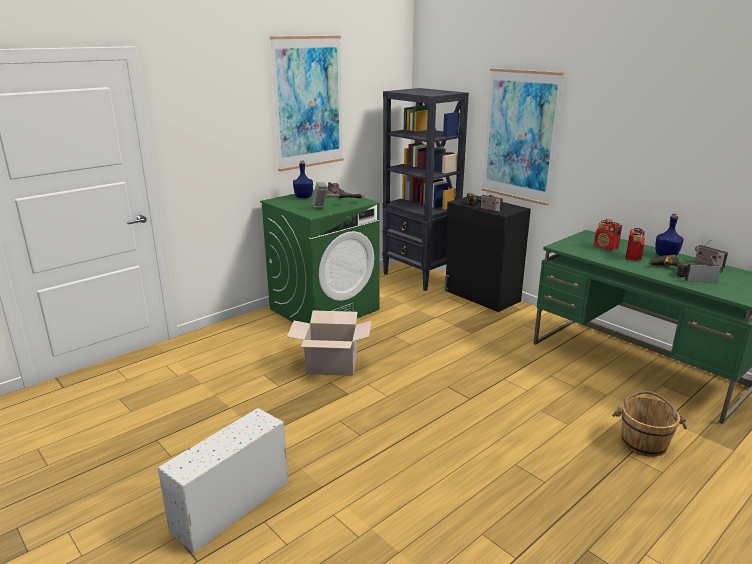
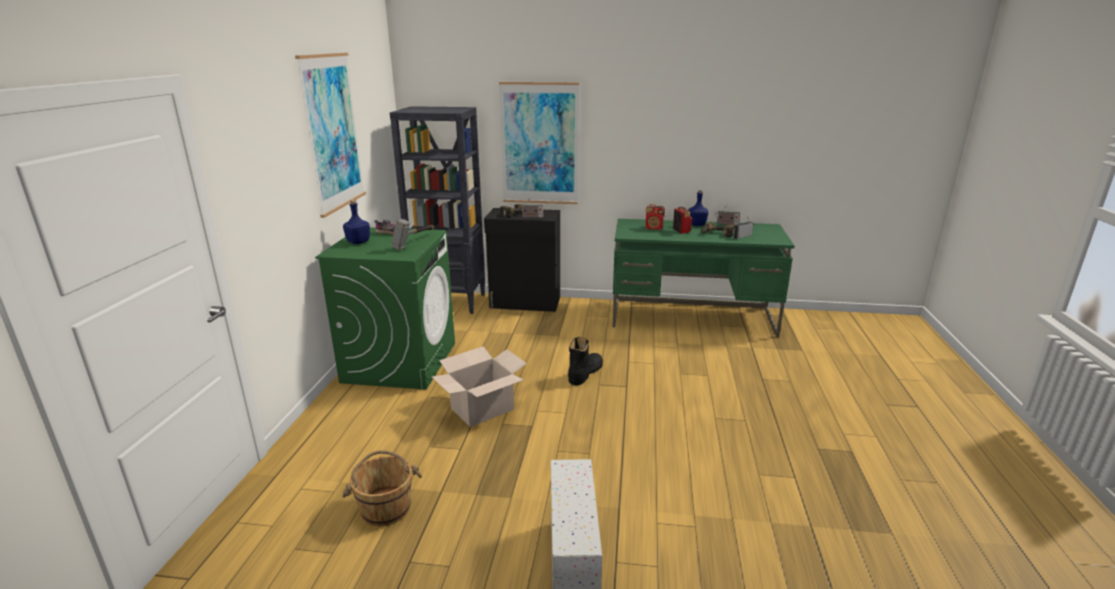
camera: 40 degrees left, 0 degrees up
(449, 372) = (585, 373): none -> black boot
(643, 442) = (759, 367): brown bucket -> brown bucket (386, 508)

